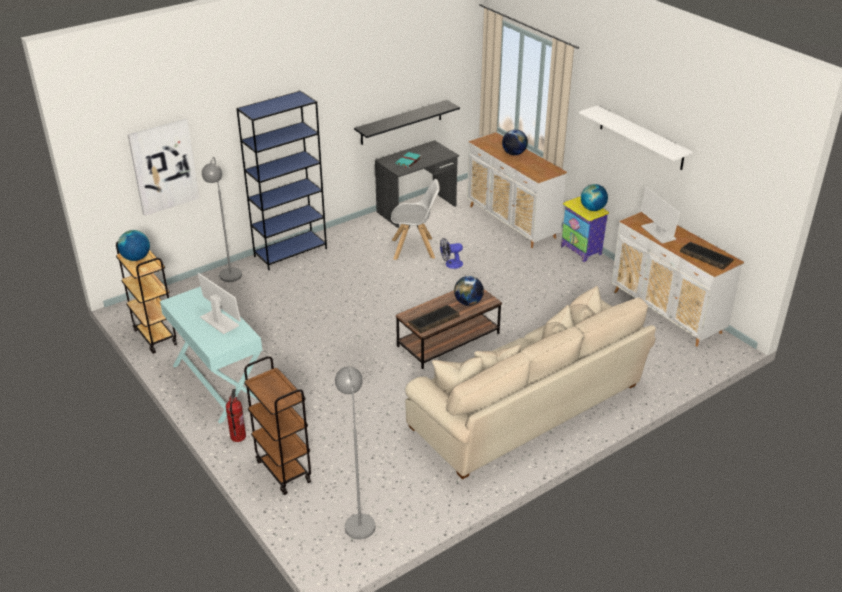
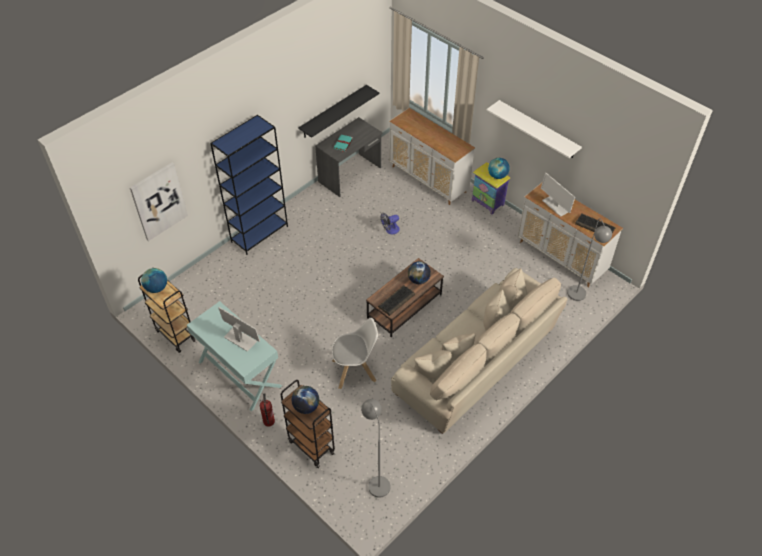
camera: 10 degrees left, 15 degrees up
(229, 280) = (218, 269): grey floor lamp -> grey floor lamp (578, 298)
(415, 249) = (358, 217): chair -> chair (355, 370)
(514, 154) = (429, 131): globe -> globe (306, 407)

